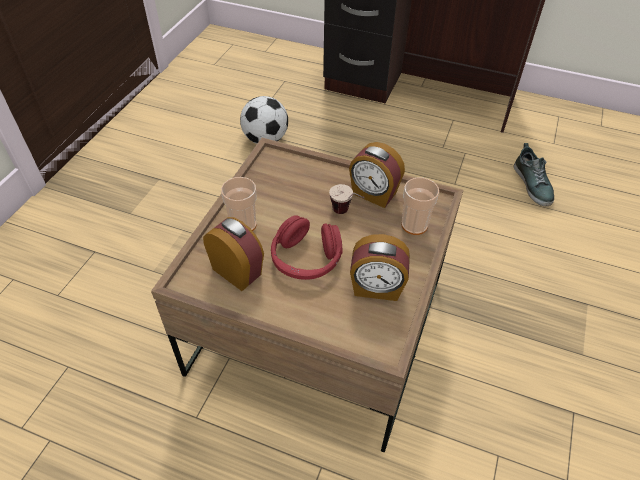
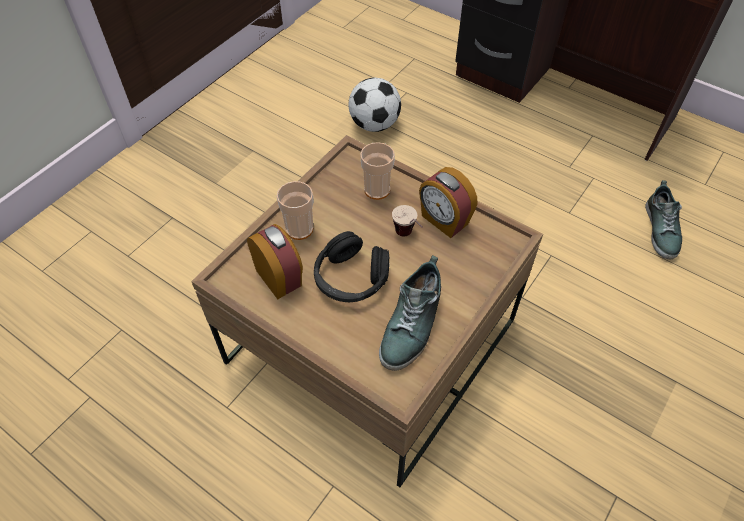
camera: 15 degrees right, 5 degrees up
(306, 259) = (351, 278): red headphones -> black headphones
(376, 288) = (412, 324): alarm clock -> shoe
(414, 225) = (476, 264): cup -> cup (377, 190)

